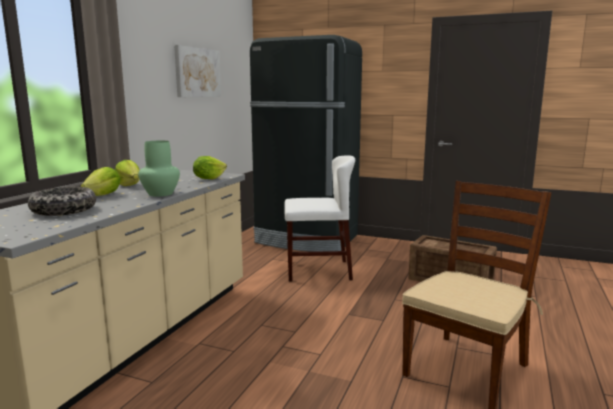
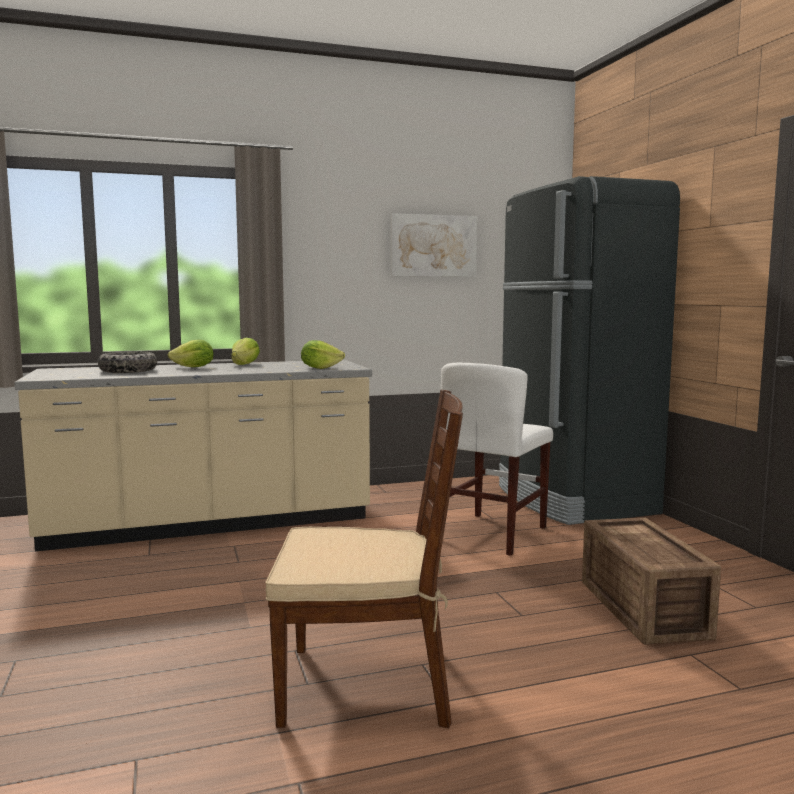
camera: 50 degrees right, 5 degrees down
(160, 194) = (226, 371): green vase -> none
(318, 270) = (492, 533): white chair -> white chair turned 75 degrees clockwise

